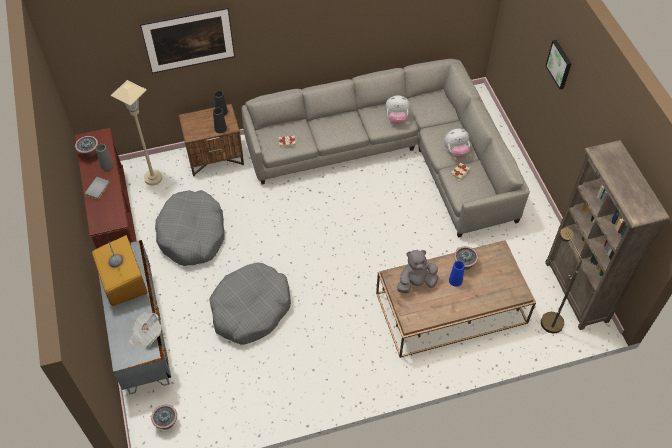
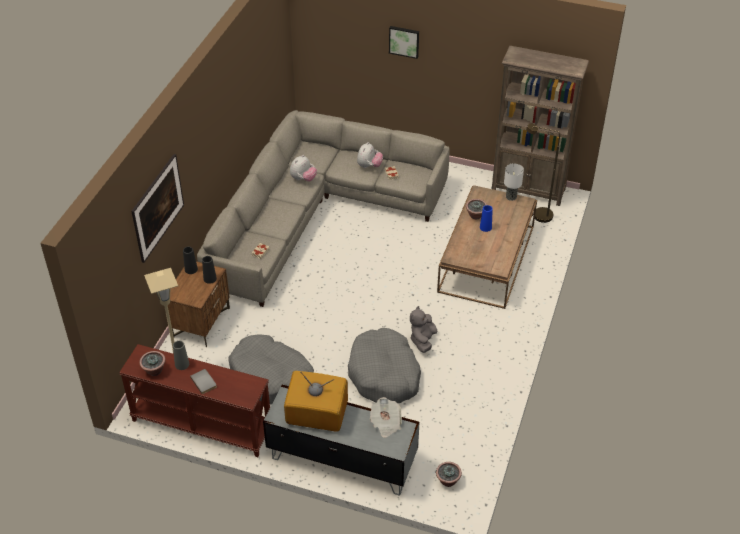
camera: 55 degrees left, 10 degrees down
(416, 283) = (469, 248): grey plush toy -> grey plush toy (423, 340)
(516, 278) = (511, 197): none -> table lamp

